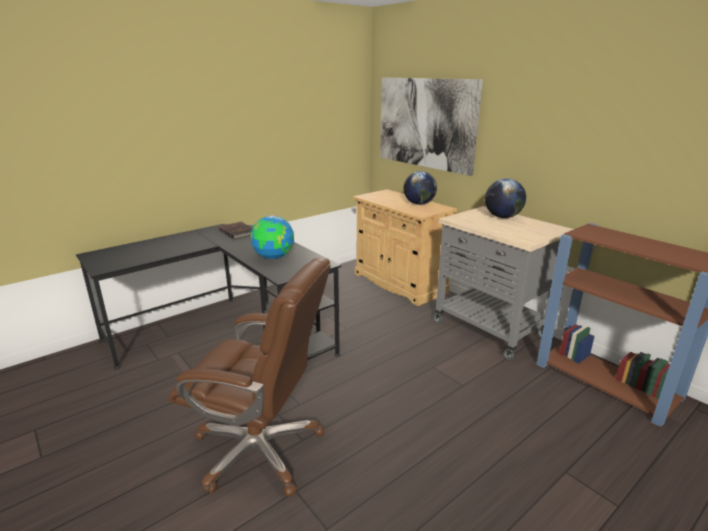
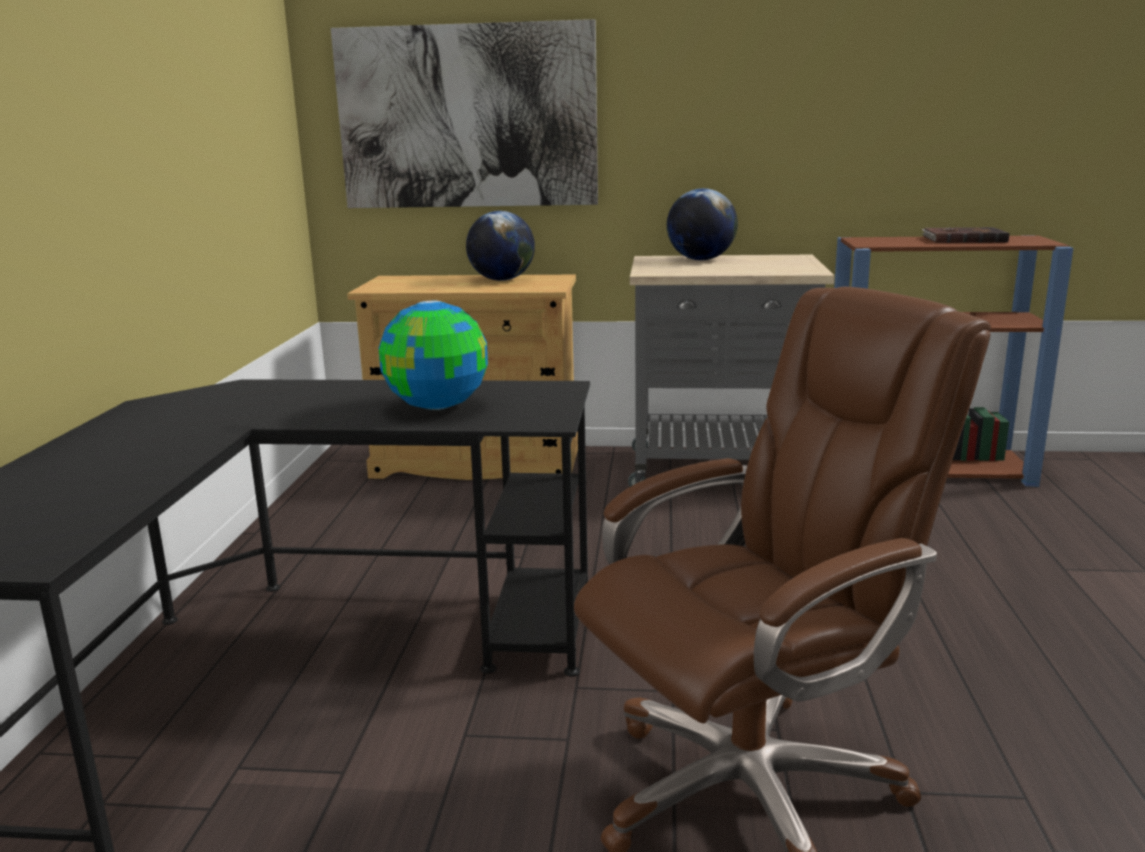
camera: 45 degrees left, 5 degrees down
(238, 232) = (220, 400): brown book -> brown book (963, 239)

